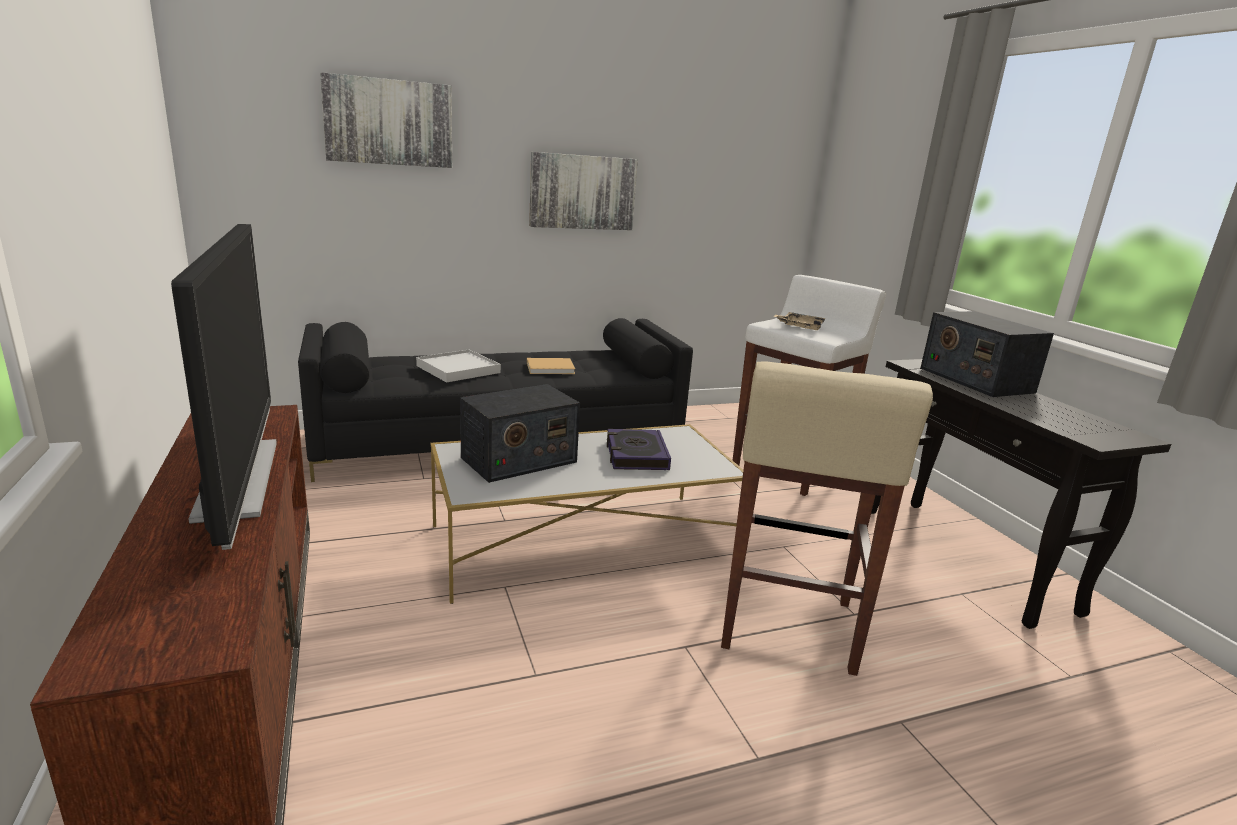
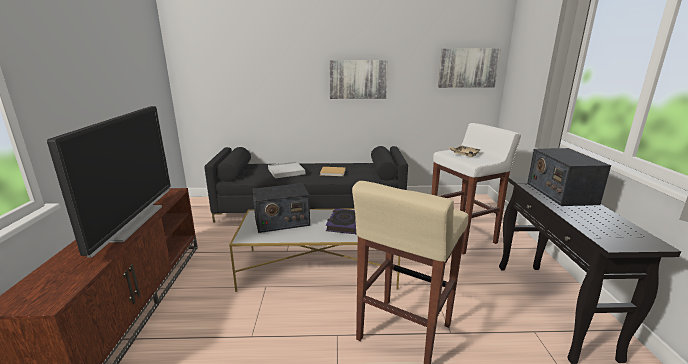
camera: 20 degrees right, 0 degrees up
(389, 122) = (258, 51): picture -> picture (467, 68)

